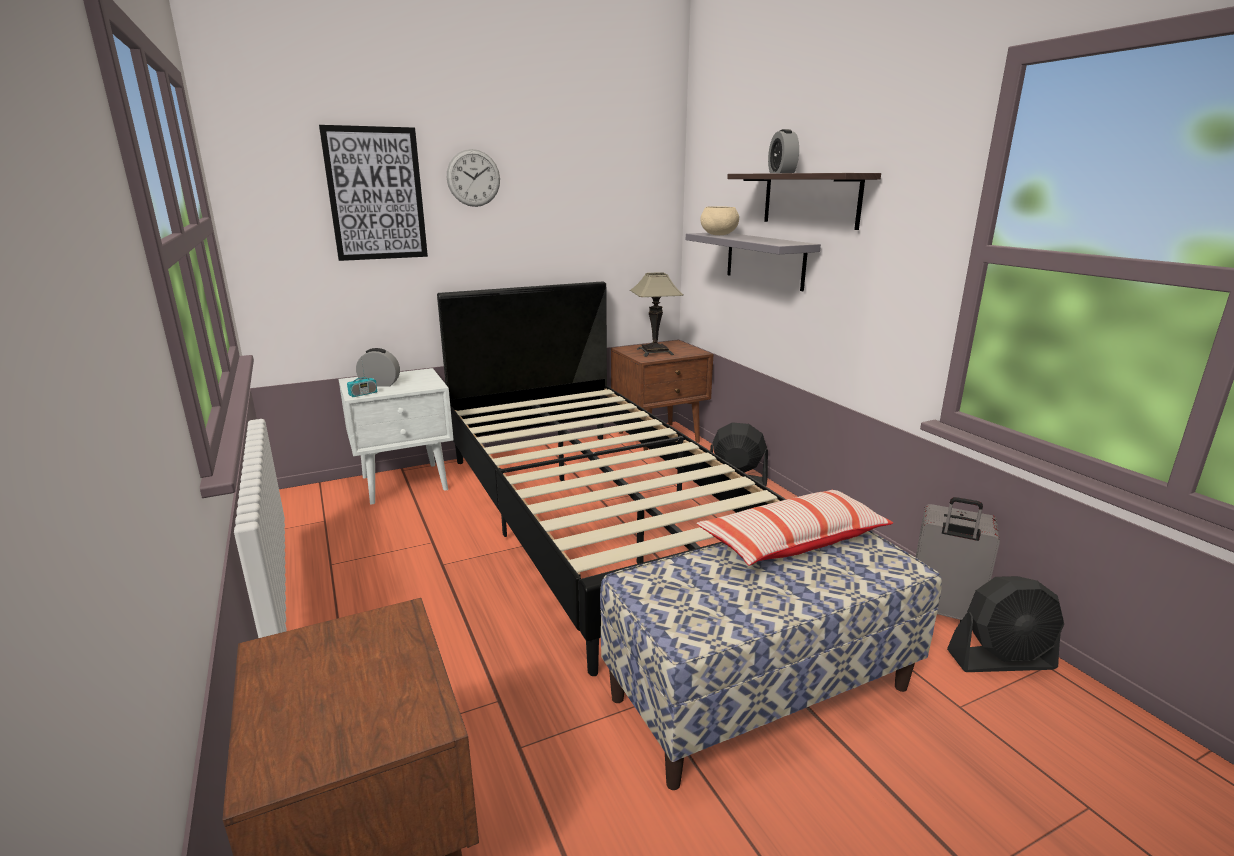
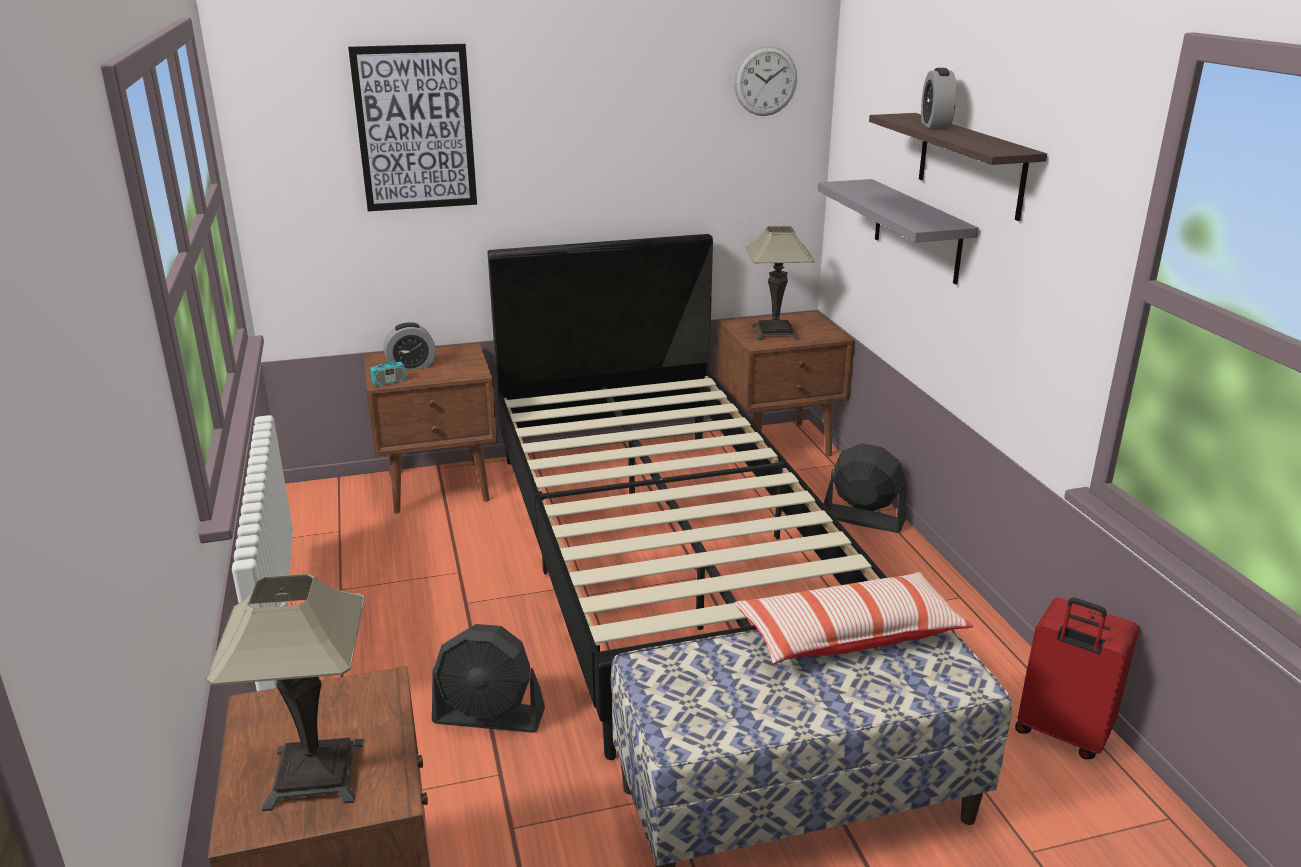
camera: 10 degrees right, 5 degrees up
(341, 710) = (314, 775): none -> table lamp
(380, 384) = (411, 366): alarm clock -> alarm clock turned 150 degrees clockwise
(406, 483) = (440, 487): white nightstand -> brown nightstand
(473, 178) = (539, 103): wall clock -> wall clock (765, 81)
(718, 235) = (859, 190): beige bowl -> none
(940, 613) = (1061, 734): grey suitcase -> red suitcase
(1001, 660) = (1112, 803): black fan -> black fan (489, 716)

